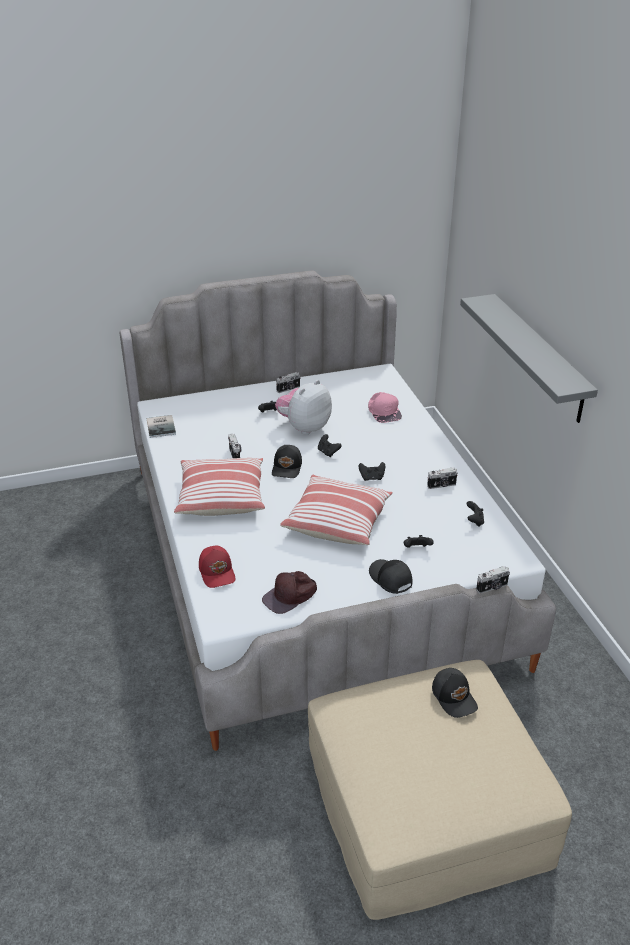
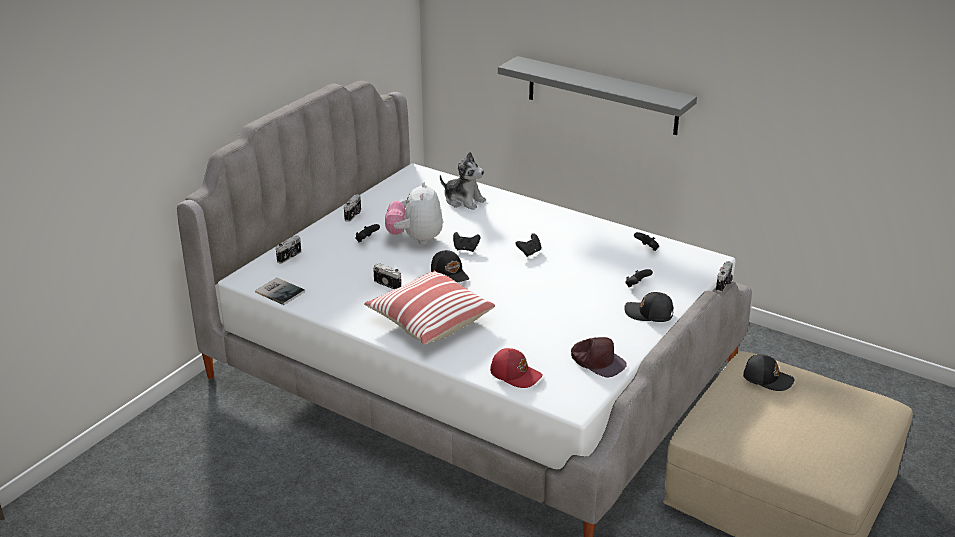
camera: 40 degrees left, 5 degrees down
(290, 596) = (597, 361): brown cap -> brown cap turned 60 degrees counterclockwise
(337, 521) = (551, 294): pillow -> none
(384, 411) = (463, 201): pink cap -> plush toy
(442, 486) = (589, 235): camera -> camera (290, 257)

